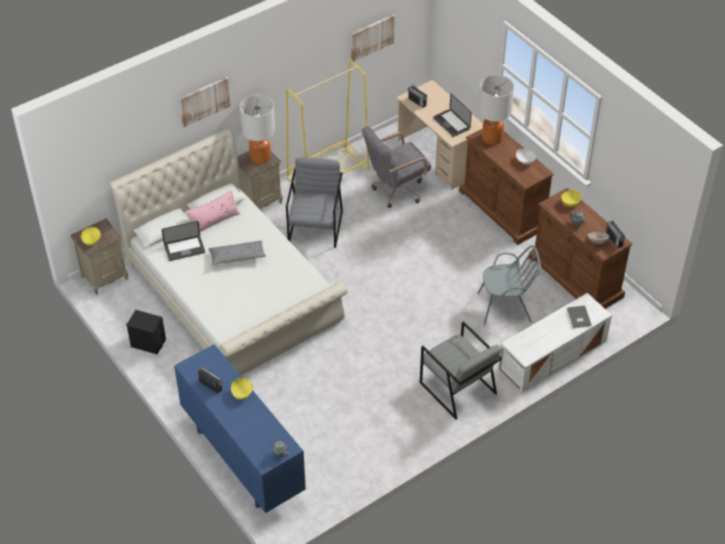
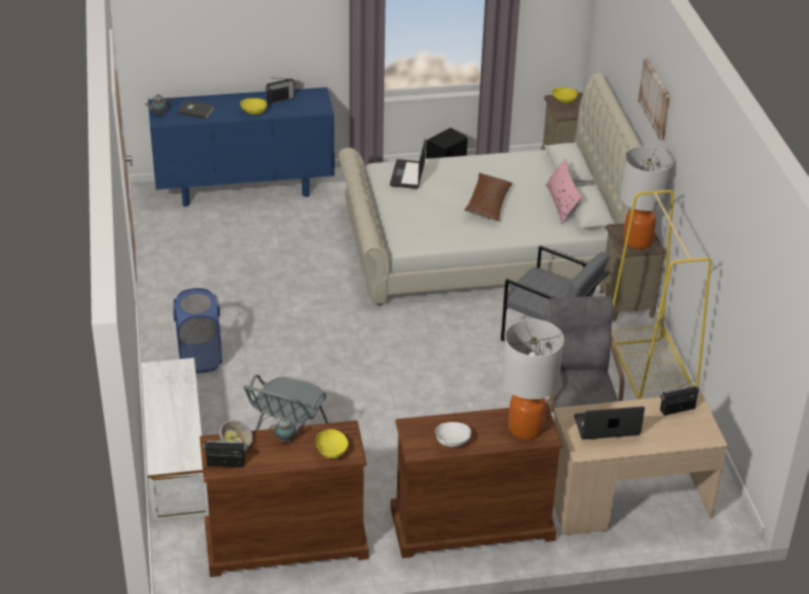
camera: 115 degrees right, 10 degrees down
(184, 249) = (527, 173): laptop -> laptop (407, 175)
(237, 257) = (488, 203): grey pillow -> brown pillow
(372, 37) = (750, 287): picture -> none
(457, 388) = (200, 358): grey armchair -> blue laundry basket
(578, 318) = (171, 440): grey book -> grey book (196, 110)

